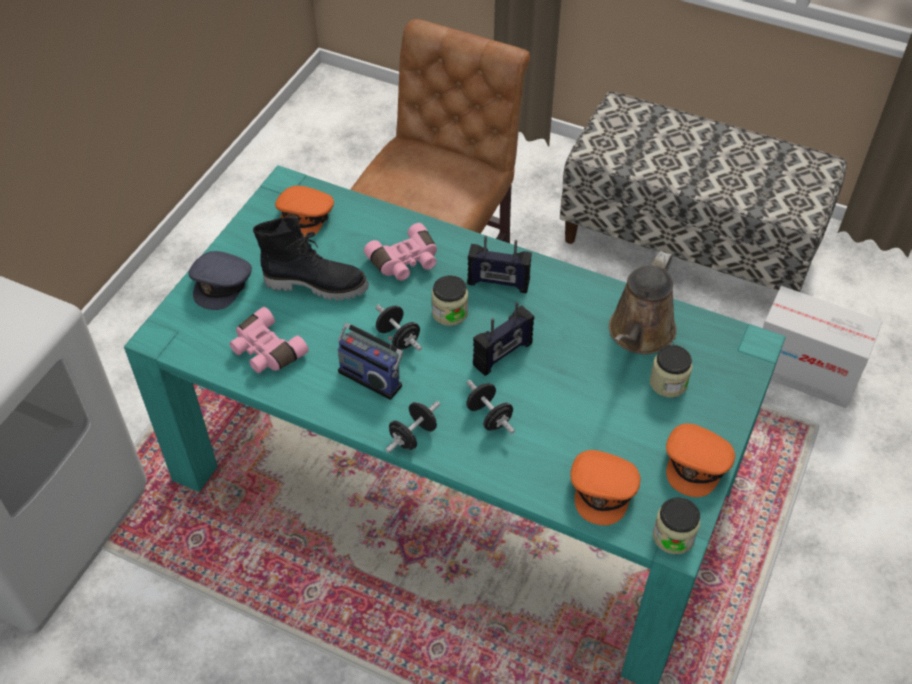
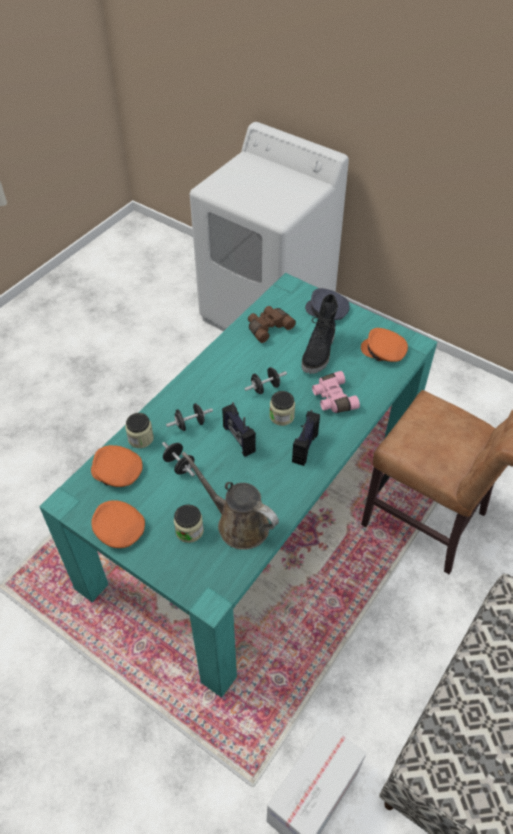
camera: 100 degrees right, 0 degrees up
(266, 351) = (268, 327): pink binoculars -> brown binoculars
(372, 376) = (237, 372): radio -> none
(413, 436) = (187, 386): black dumbbell -> black dumbbell (179, 465)
(673, 536) = (70, 501): jar -> jar (140, 438)

